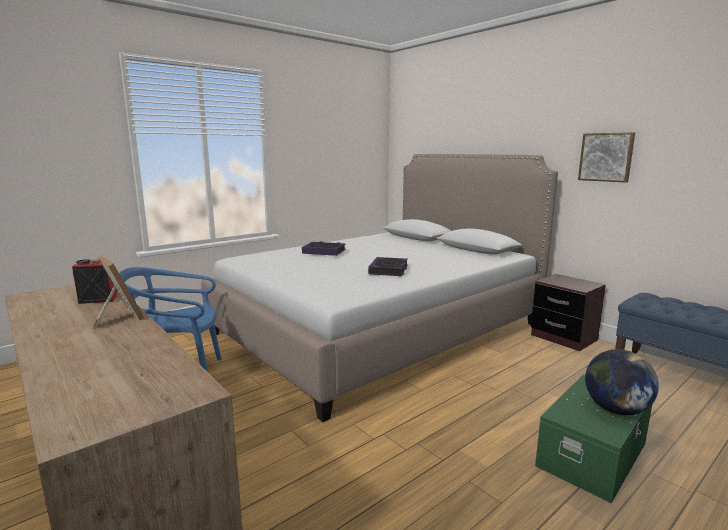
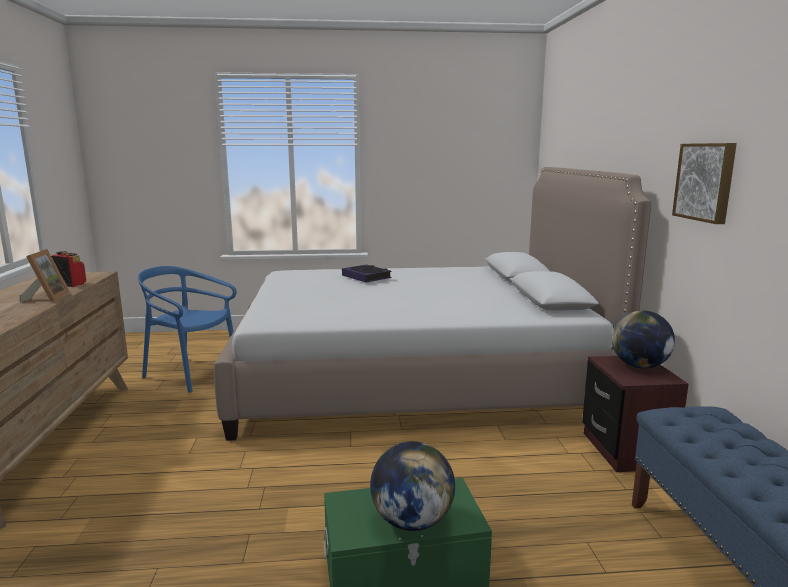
camera: 35 degrees right, 0 degrees up
(388, 270) = (379, 305): book -> none
(568, 280) = (639, 366): none -> globe

